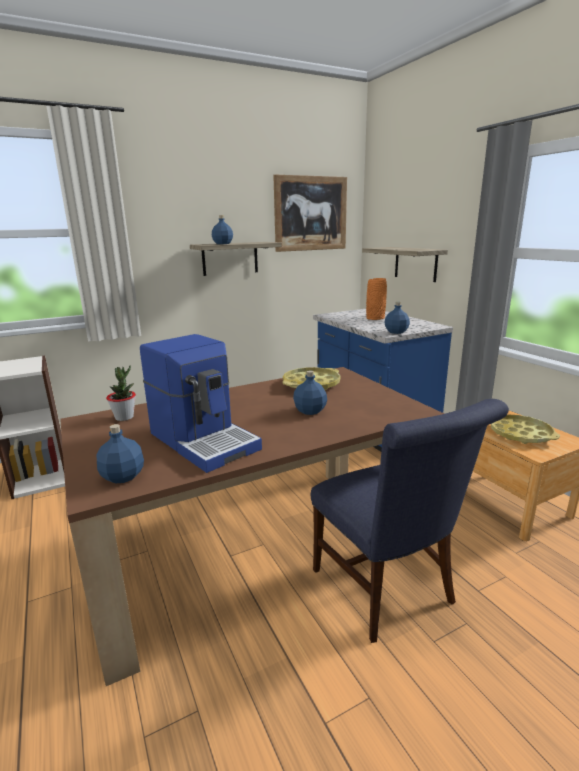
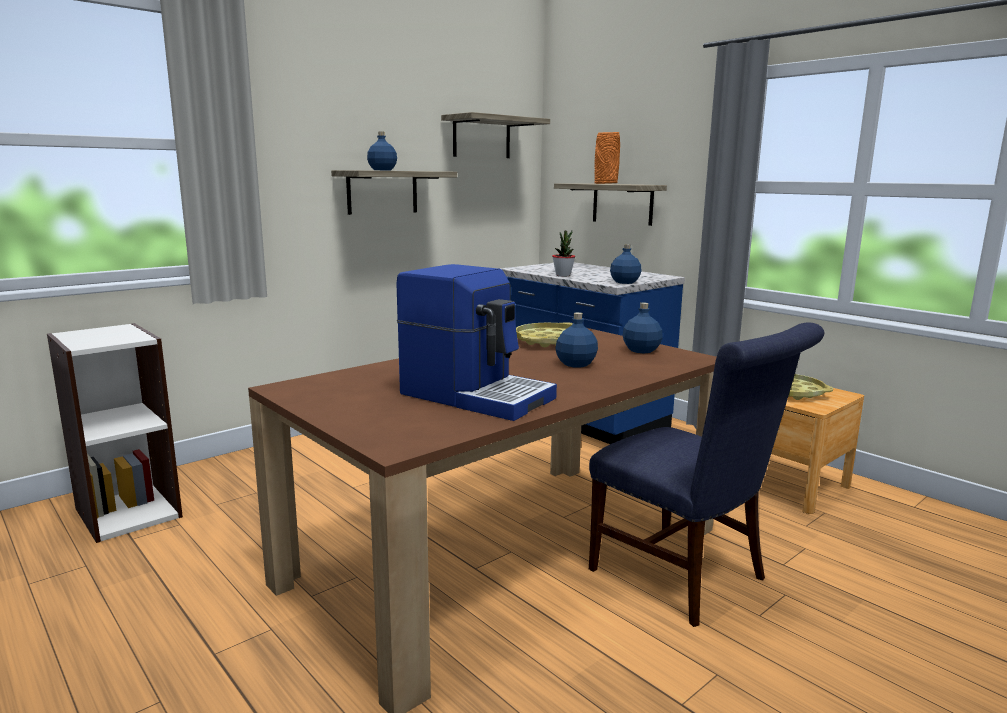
camera: 15 degrees left, 5 degrees down
(123, 476) = (413, 431): blue bottle -> blue bottle (642, 350)
(124, 417) = (341, 381): potted plant -> potted plant (563, 275)
(311, 214) = (481, 137): picture -> shelf
(375, 318) = (583, 271): orange vase -> orange vase (605, 183)

